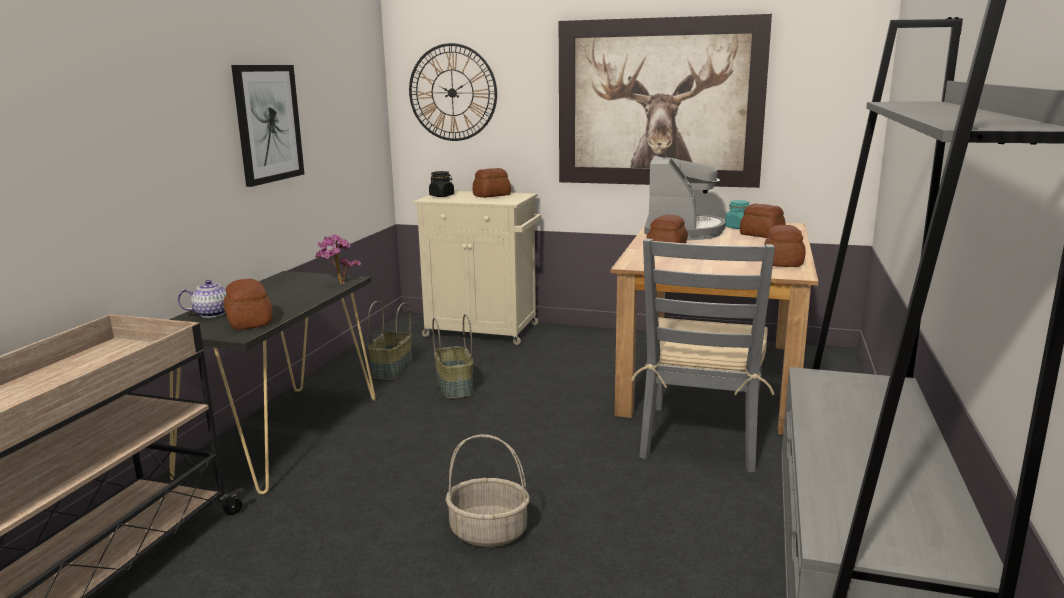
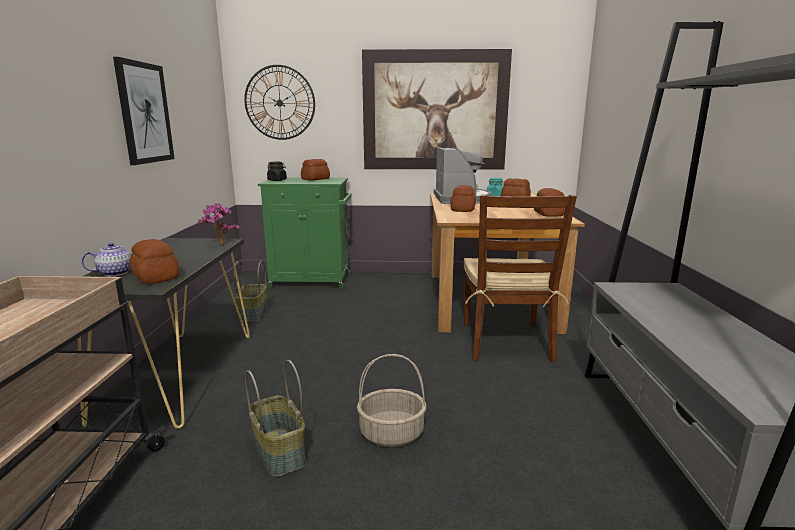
camera: 15 degrees left, 0 degrees up
(455, 387) = (310, 322): basket -> basket (280, 451)
(484, 330) = (312, 280): beige cabinet -> green cabinet
(701, 438) = (506, 341): grey chair -> brown chair

